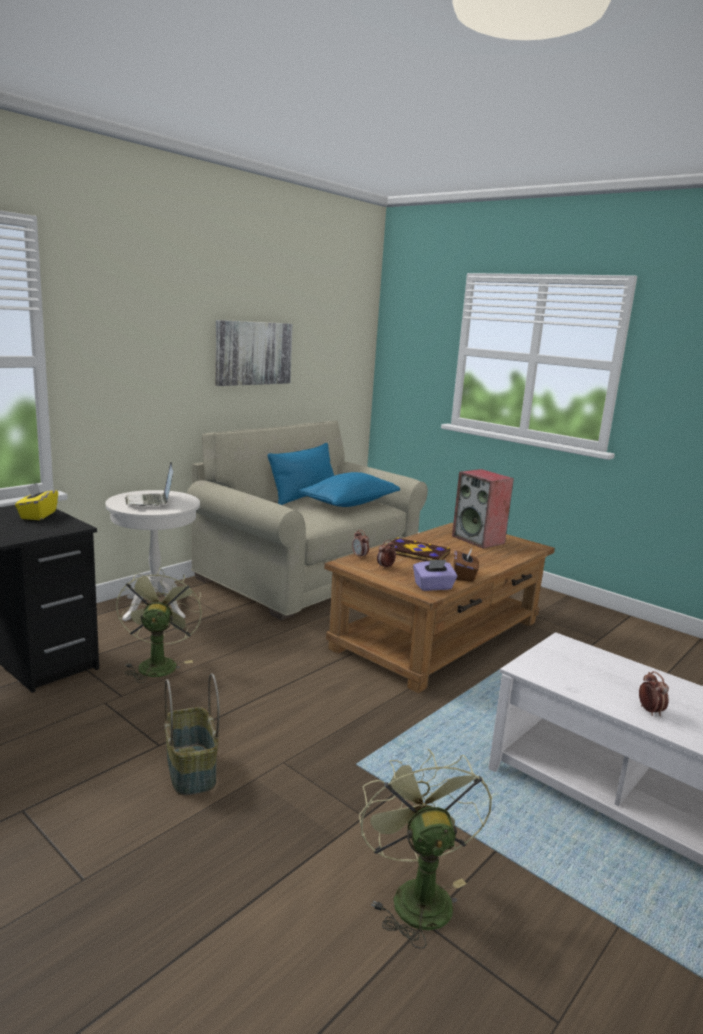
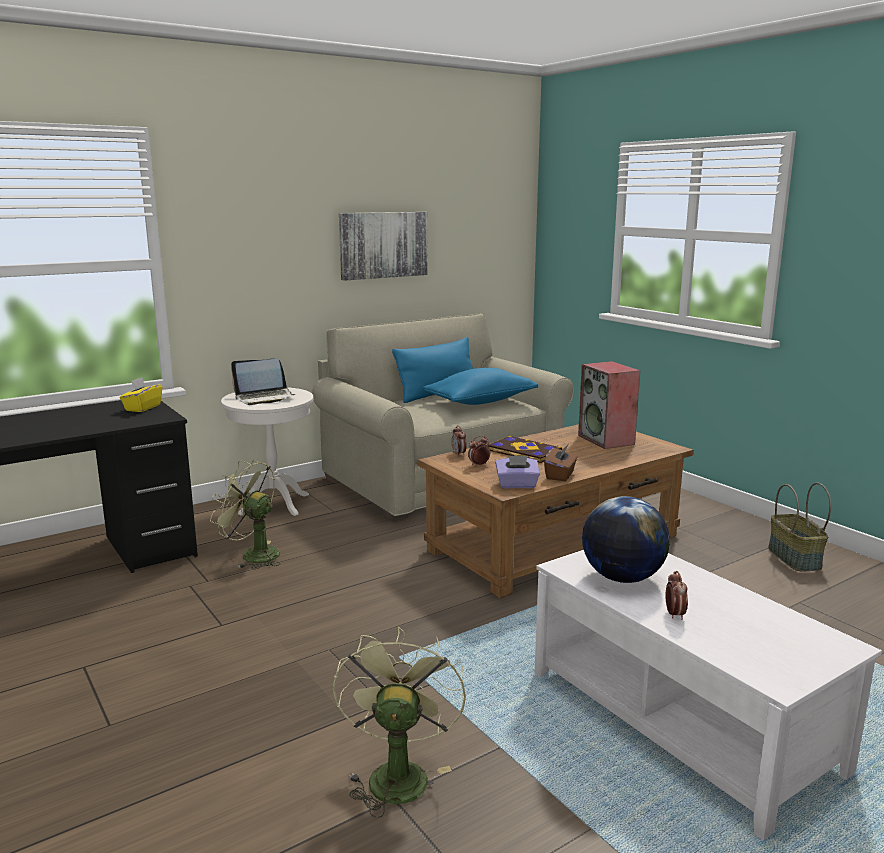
camera: 15 degrees right, 0 degrees up
(151, 502) = (264, 398): laptop -> laptop turned 105 degrees counterclockwise
(157, 663) = (253, 555): green fan -> green fan turned 75 degrees counterclockwise
(189, 769) = (239, 647): basket -> basket (793, 558)
(581, 677) = (622, 578): none -> globe

